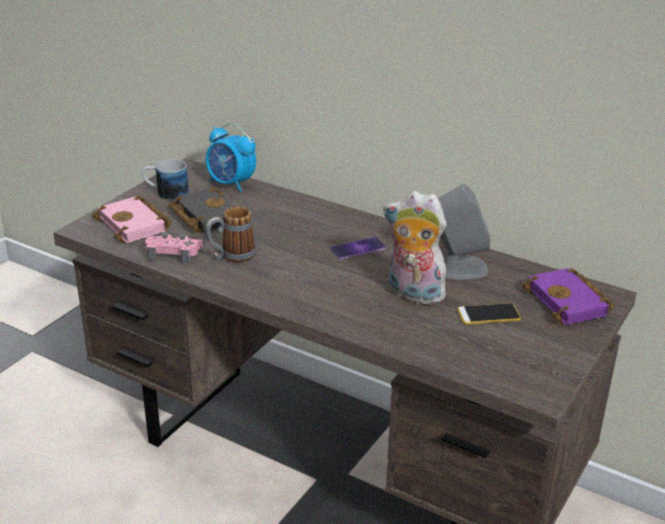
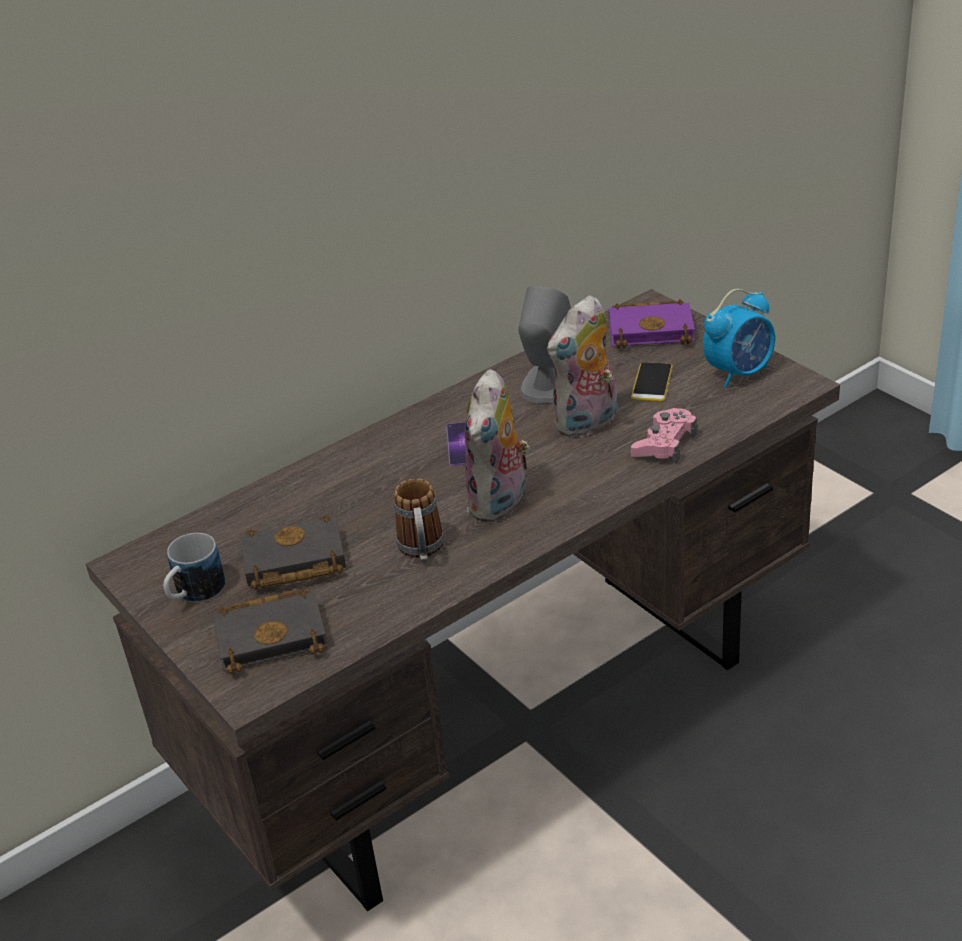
camera: 65 degrees left, 5 degrees up
(136, 225) = (274, 635): pink book -> black book
(174, 253) = (382, 603): pink game controller -> pink game controller (664, 444)
(231, 184) = (212, 525): alarm clock -> alarm clock (739, 372)
(295, 275) = (500, 503): none -> plush toy

